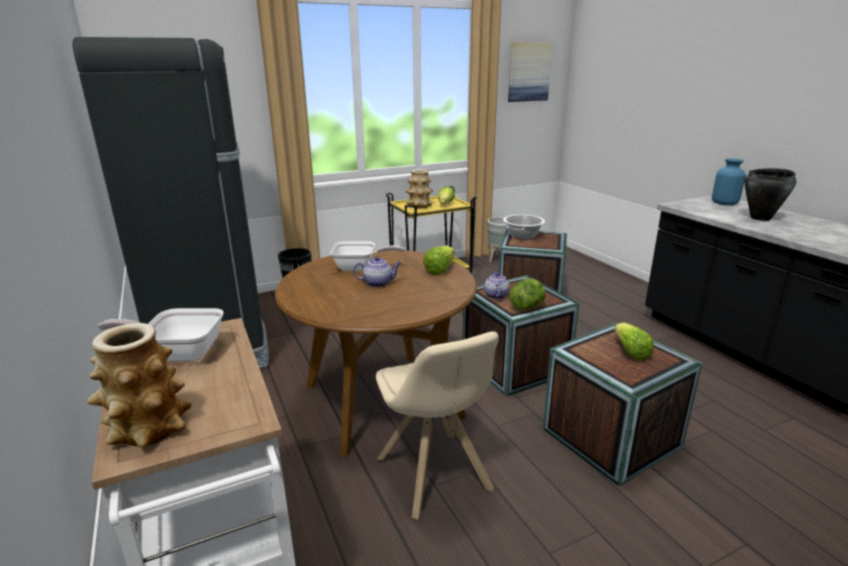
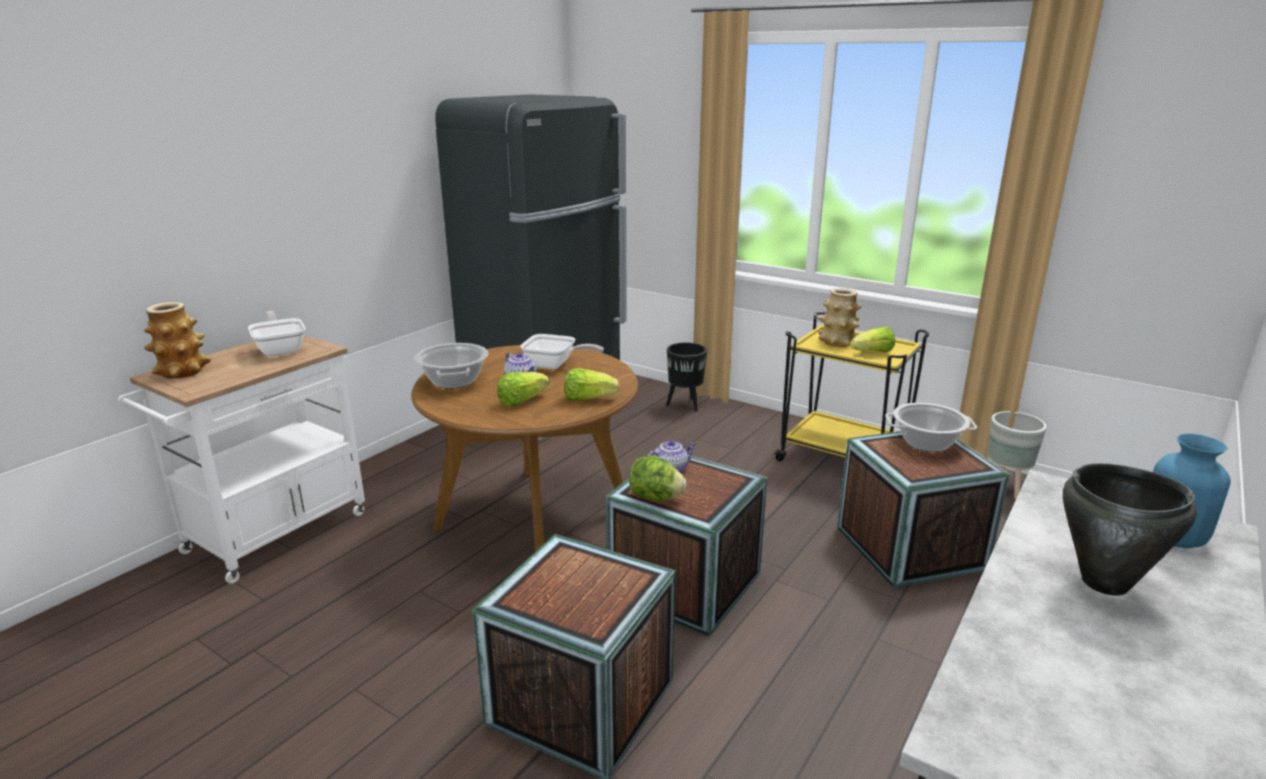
camera: 60 degrees right, 0 degrees up
(337, 305) = (454, 381): none -> cooking pot
(360, 267) = (554, 365): frying pan -> frying pan turned 45 degrees counterclockwise
(434, 474) = (435, 586): beige chair -> none
(528, 72) = (1174, 161): picture -> none
(630, 352) = (590, 592): lettuce -> lettuce (521, 401)

